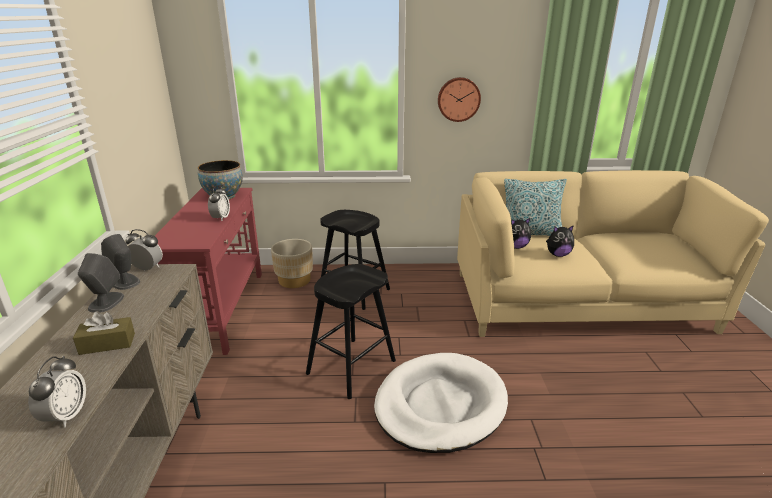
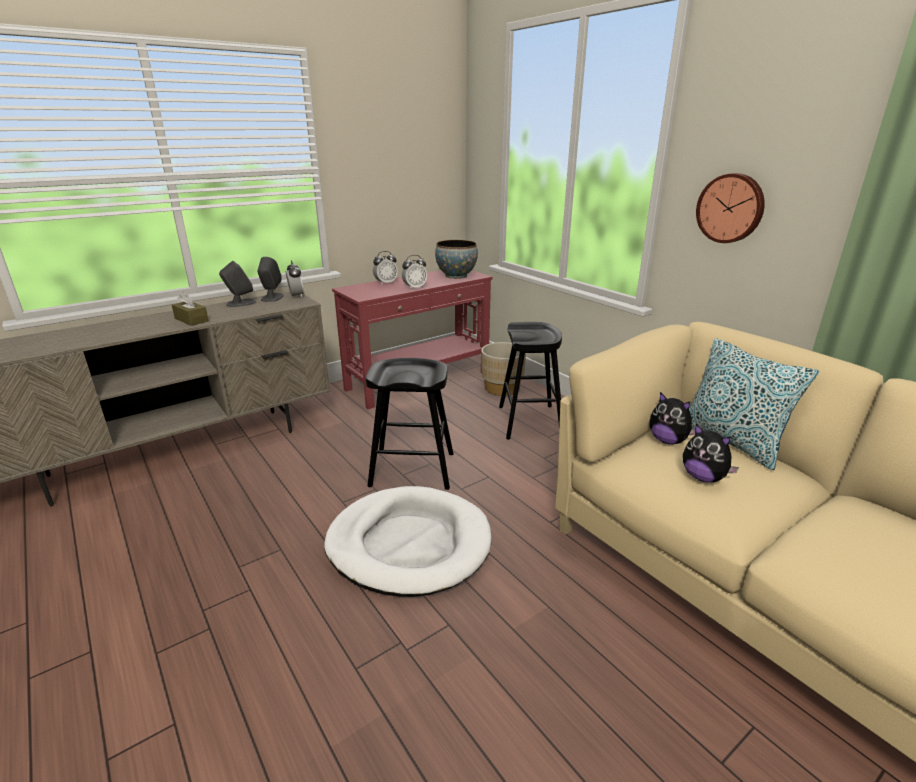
camera: 55 degrees right, 0 degrees up
(66, 416) = (111, 337): alarm clock -> alarm clock (386, 283)

